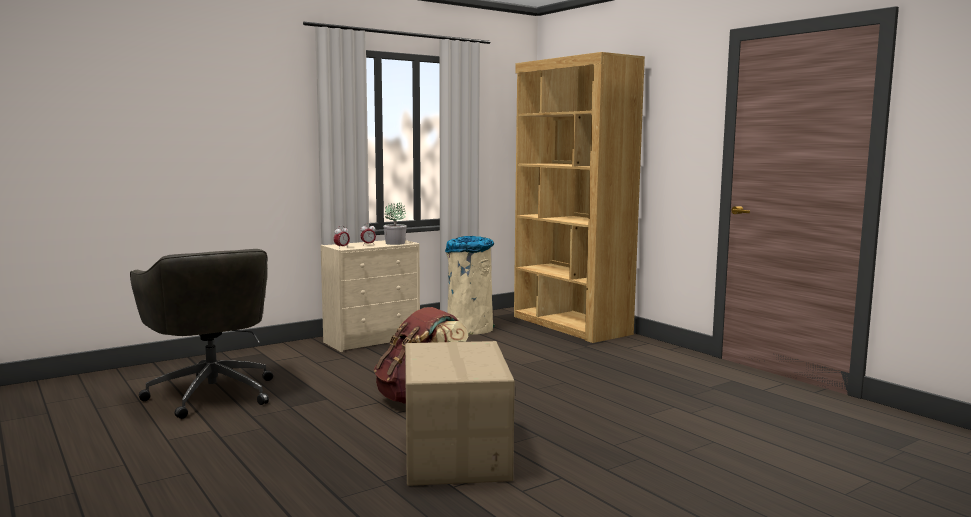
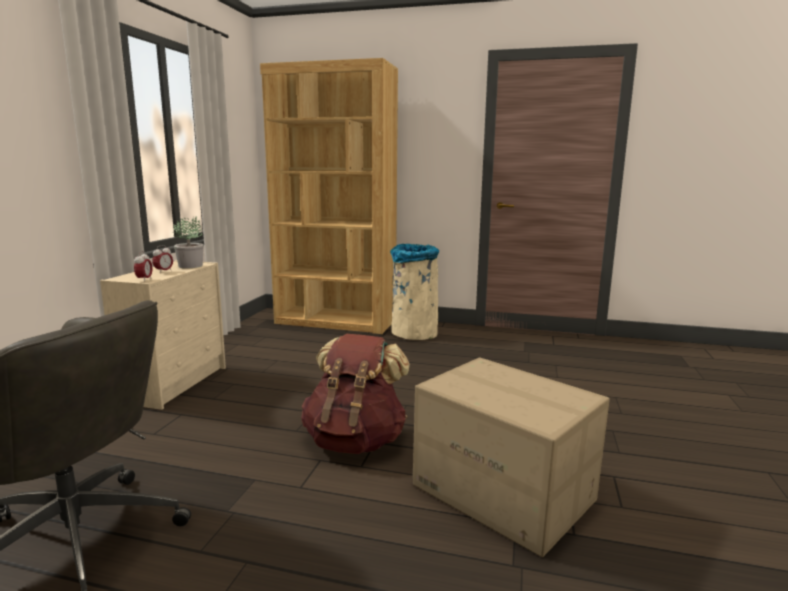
camera: 40 degrees left, 5 degrees up
(469, 328) = (255, 344): beige trash can -> beige trash can (413, 333)

